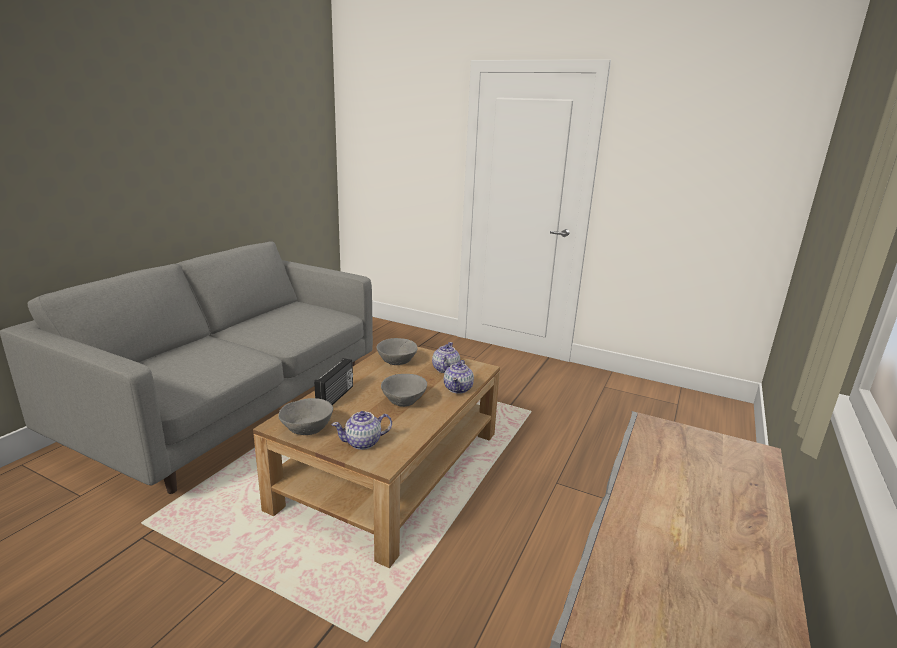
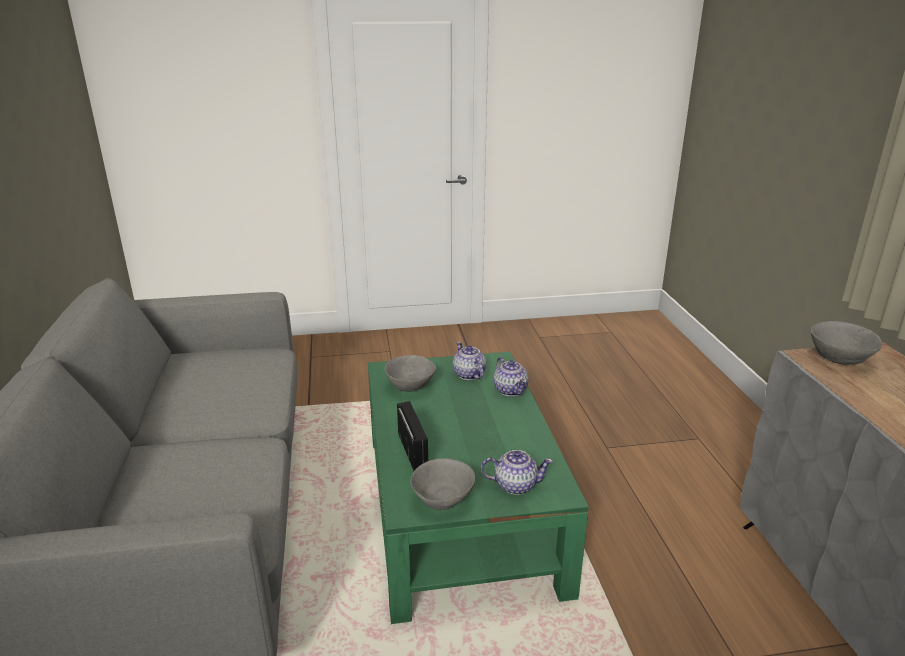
camera: 35 degrees left, 5 degrees up
(363, 442) = (515, 485): teapot -> teapot turned 120 degrees counterclockwise
(392, 468) = (459, 507): brown coffee table -> green coffee table
(403, 401) = (483, 426): grey bowl -> grey bowl (838, 358)

